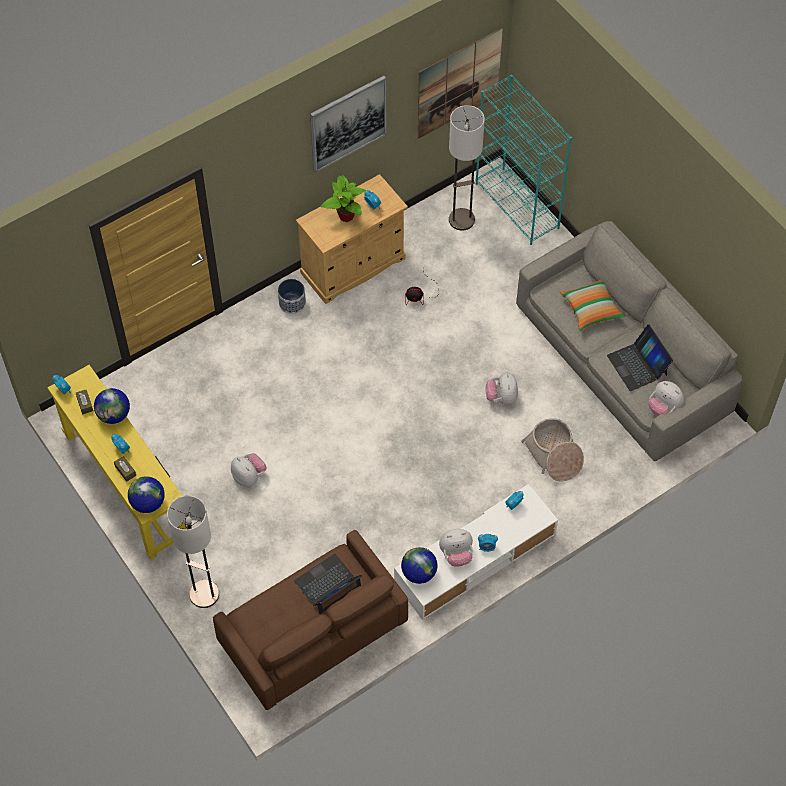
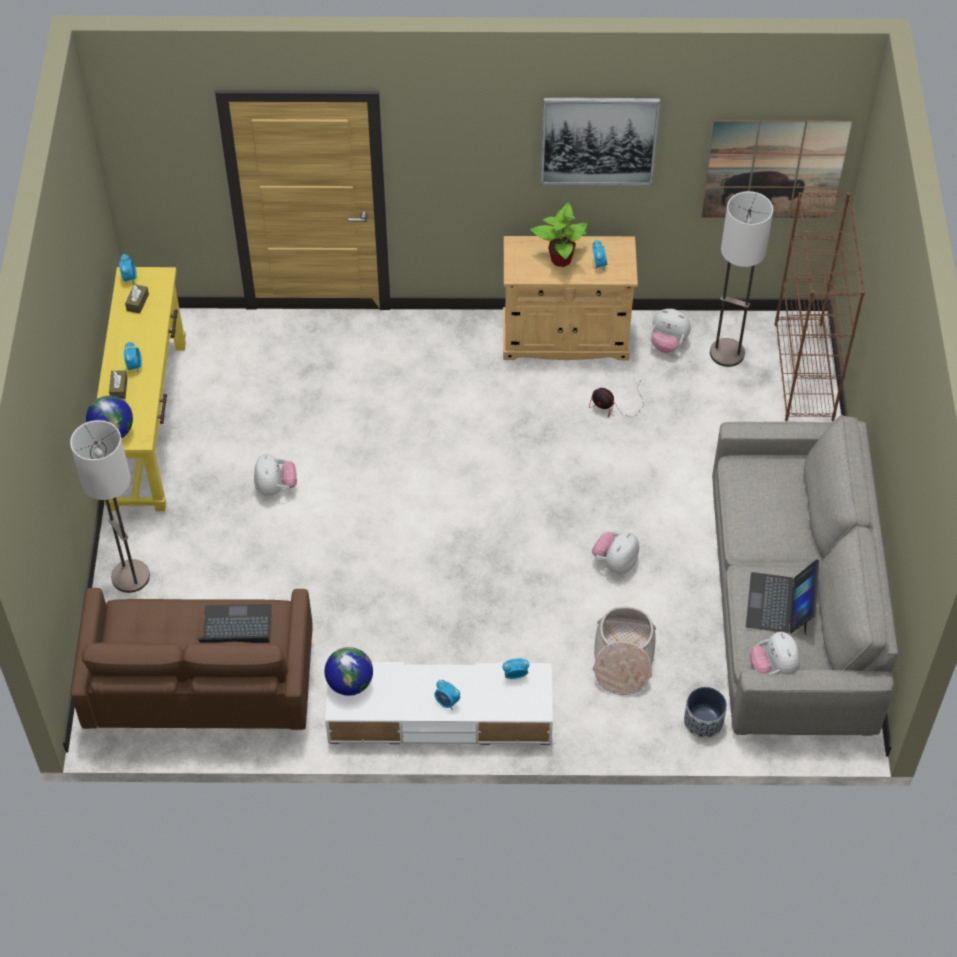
camera: 35 degrees right, 5 degrees down
(114, 415) = (156, 329): globe -> none
(292, 303) = (469, 340): planter -> planter (703, 721)
(456, 554) = (407, 689): plush toy -> plush toy (667, 343)
(517, 206) = (804, 372): turquoise bookcase -> brown bookcase
(591, 309) = (775, 513): pillow -> none

